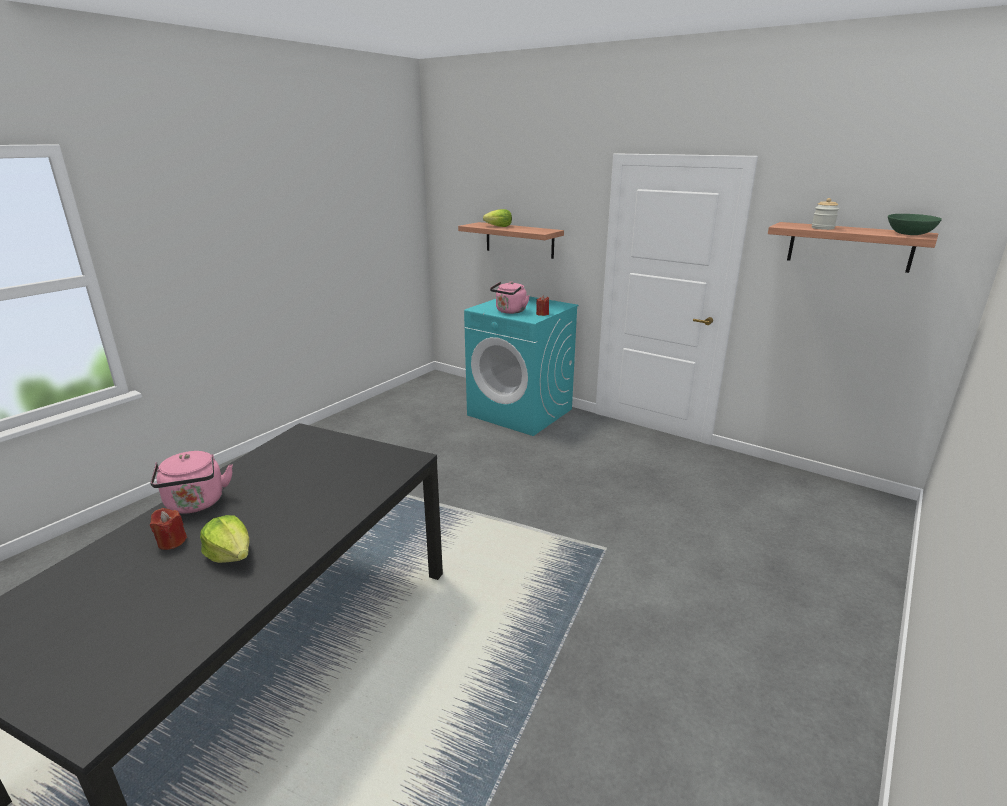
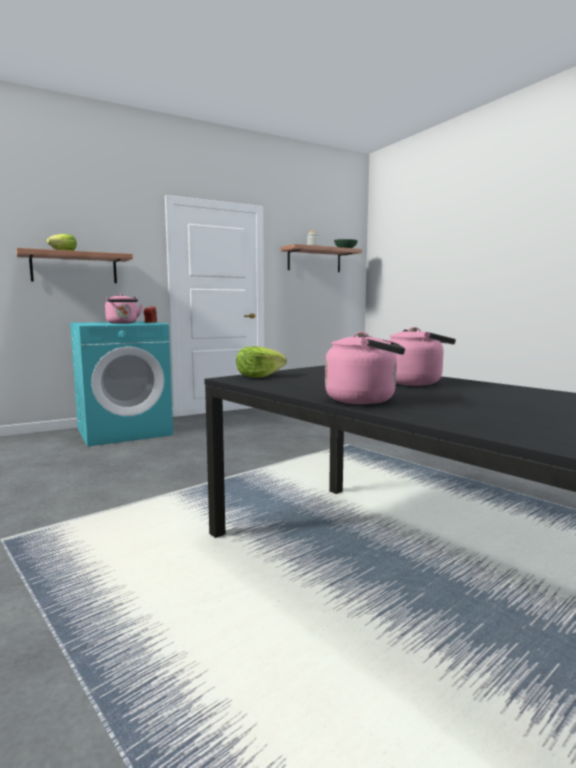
camera: 65 degrees left, 15 degrees down
(171, 542) = (444, 405): red candle -> none
(231, 554) = (475, 394): lettuce -> lettuce (259, 376)
(296, 516) = (415, 382): none -> pink kettle

